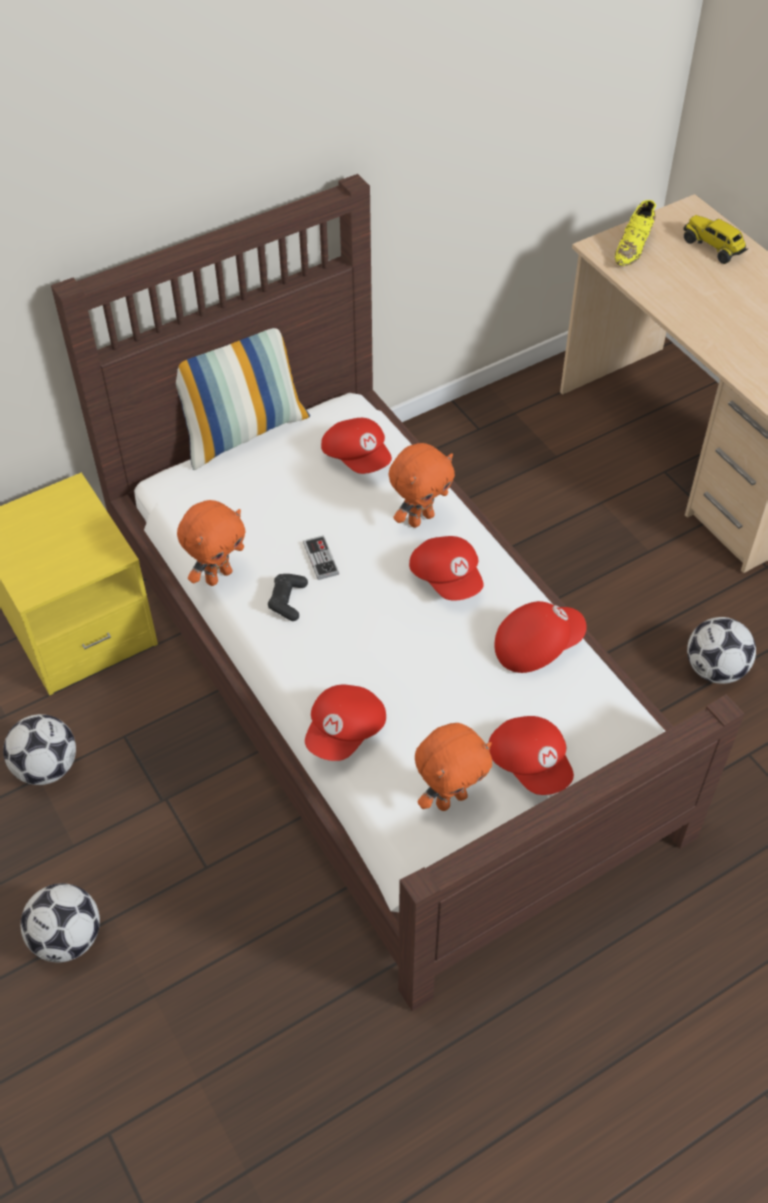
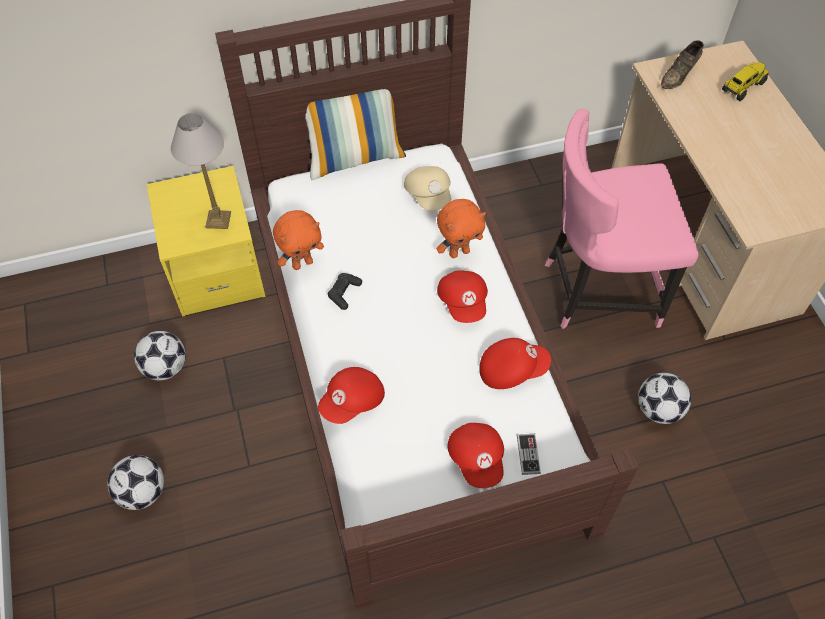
camera: 15 degrees right, 5 degrees up
(85, 544) = (219, 219): none -> table lamp
(321, 559) = (378, 267): game controller -> game controller (528, 454)
(358, 457) = (429, 195): red cap -> beige cap
(450, 799) = (410, 471): orange plush toy -> none
(591, 542) = (597, 290): none -> pink chair
(634, 247) = (679, 75): yellow shoe -> brown shoe
(713, 247) = (742, 87): toy truck -> toy truck turned 75 degrees clockwise

